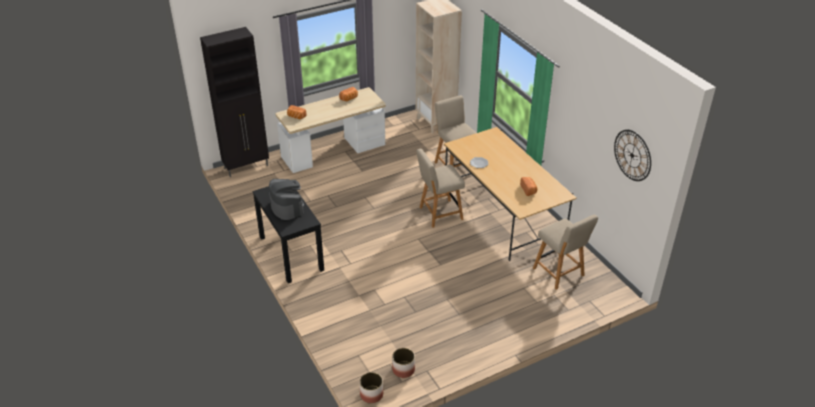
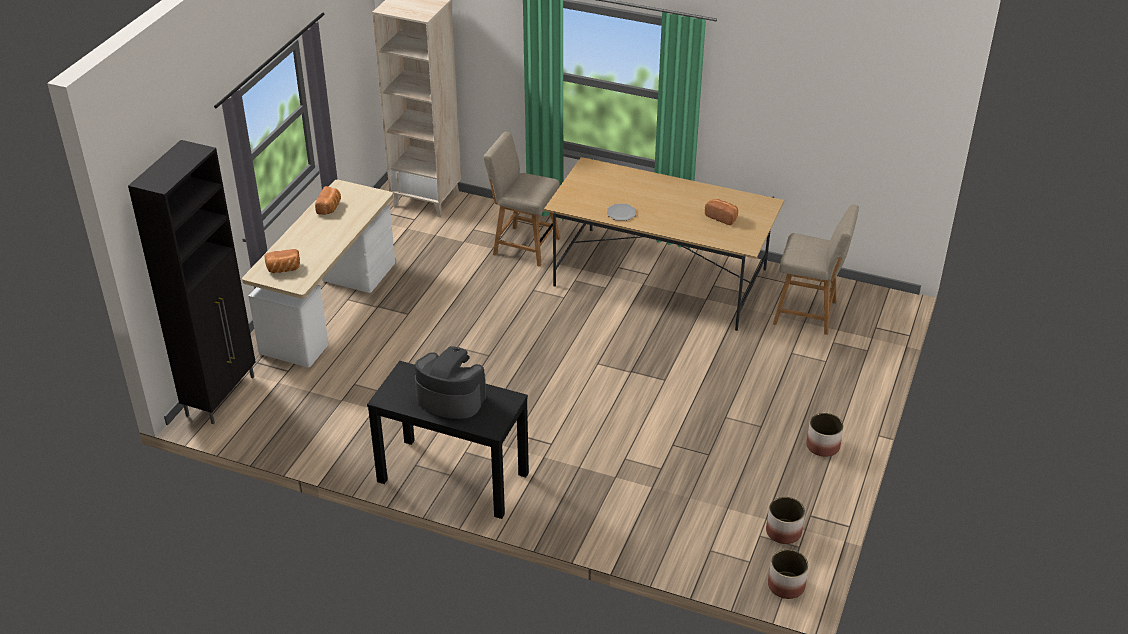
camera: 40 degrees left, 0 degrees up
(439, 214) = (583, 318): beige chair -> none
(478, 342) = (823, 446): none -> planter
(632, 155) = (879, 101): wall clock -> none

